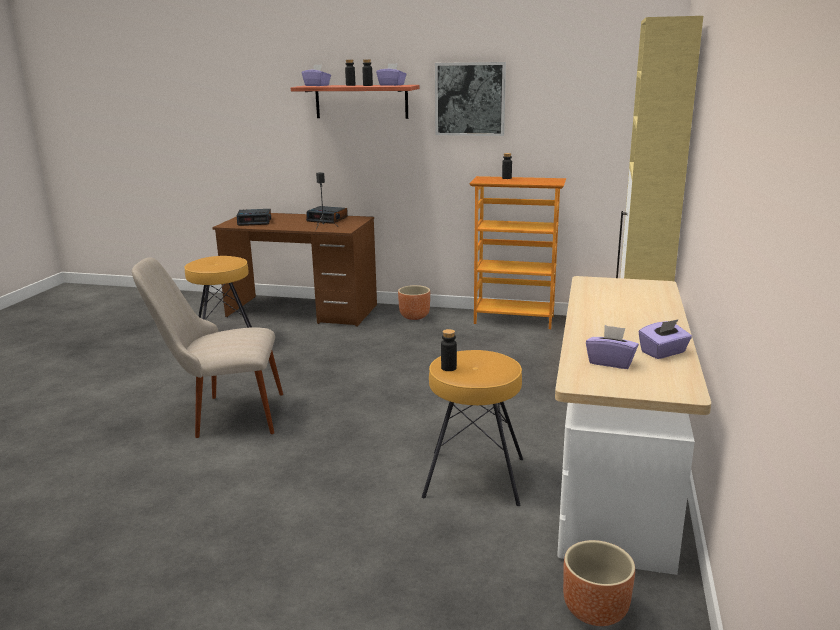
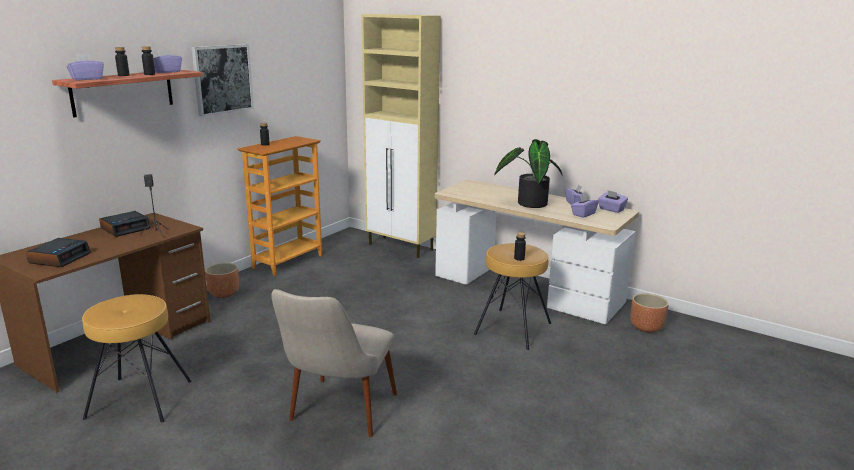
camera: 70 degrees left, 0 degrees up
(612, 324) = (529, 203): none -> potted plant
(675, 380) = (611, 209): none -> purple tissue box

